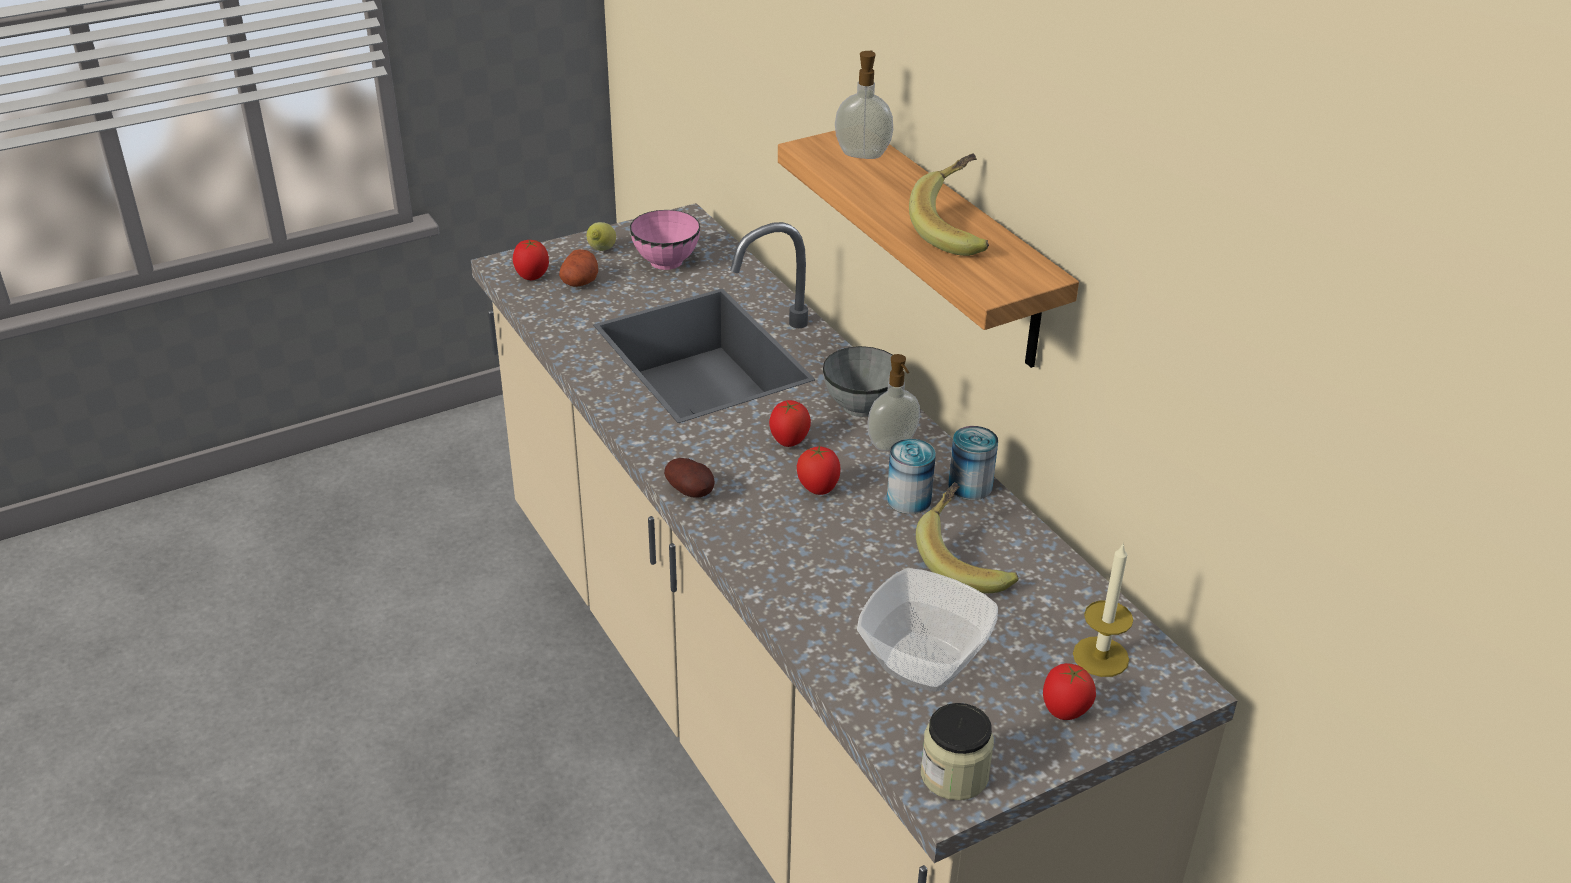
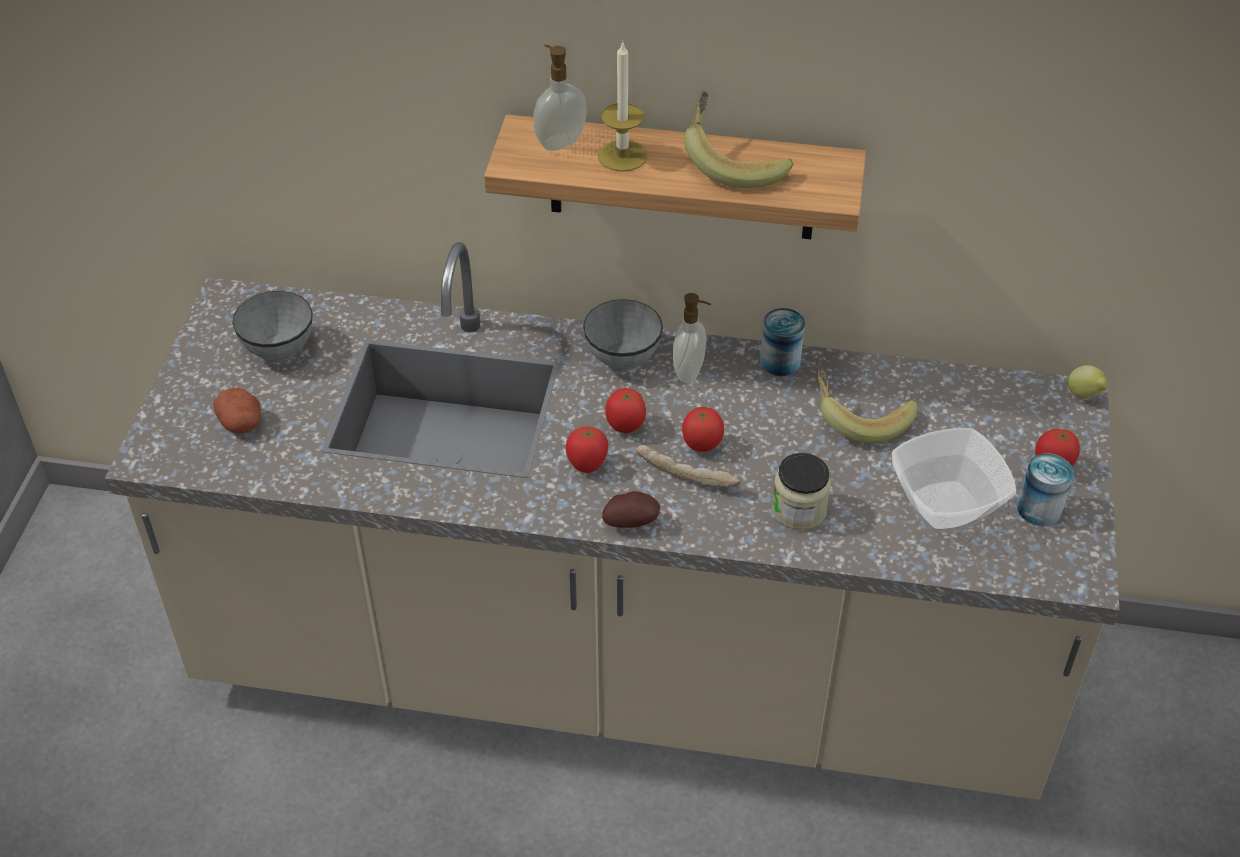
camera: 50 degrees left, 10 degrees up
(532, 277) = (192, 450): tomato -> tomato (587, 466)
(601, 251) = (207, 381): lemon -> lemon (1084, 396)
(666, 261) = (279, 349): pink bowl -> grey bowl
(778, 497) = (687, 473): none -> bread
(908, 499) = (763, 403): can -> can (1039, 509)
(954, 775) = (1066, 561): jar -> jar (799, 510)
(1100, 656) = (1015, 415): candle -> candle (622, 156)

